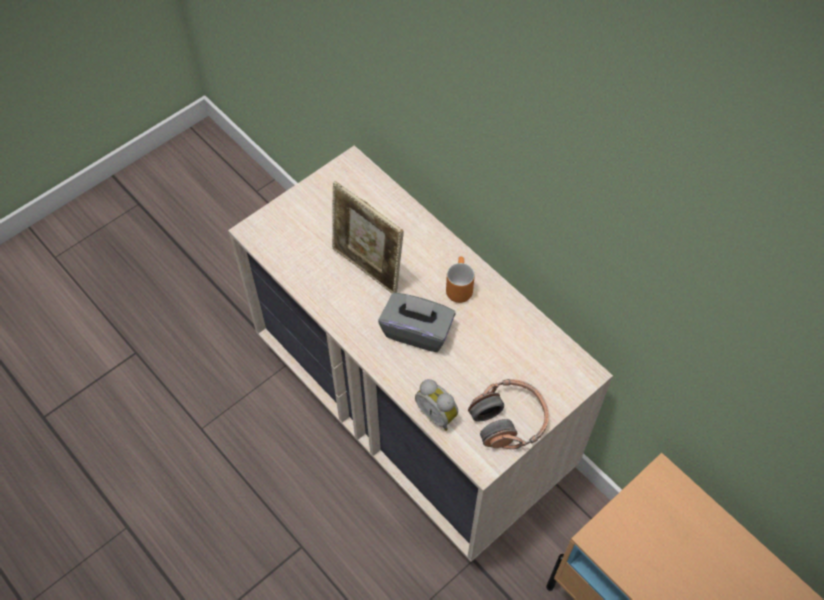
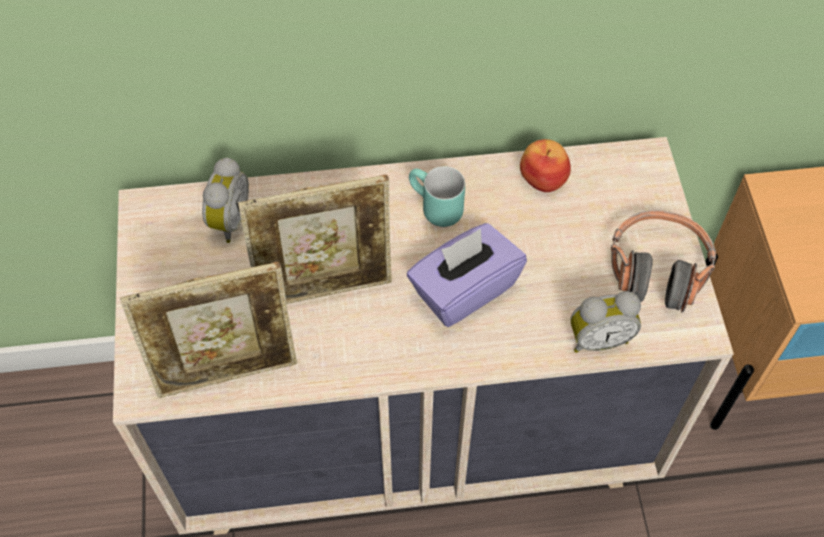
camera: 55 degrees left, 0 degrees up
(287, 258) = (228, 372): none -> picture frame
(373, 201) = (227, 220): none -> alarm clock
(417, 331) = (464, 289): grey tissue box -> purple tissue box
(457, 287) = (433, 209): orange mug -> turquoise mug
(524, 327) = (543, 178): none -> apple

